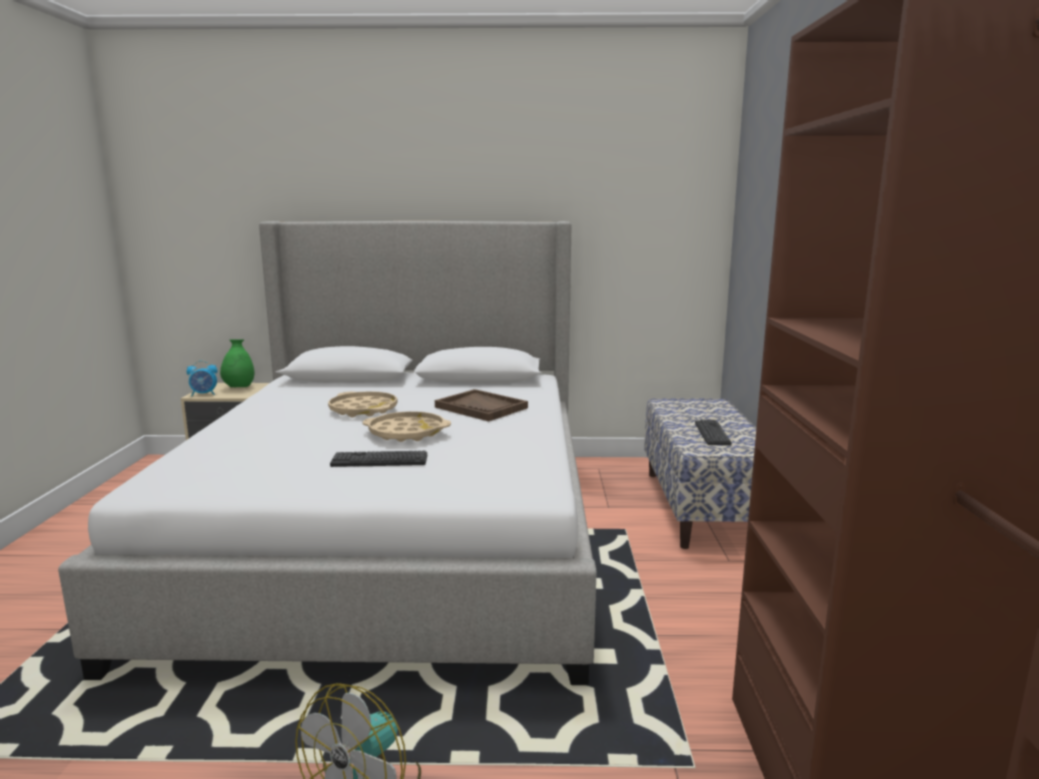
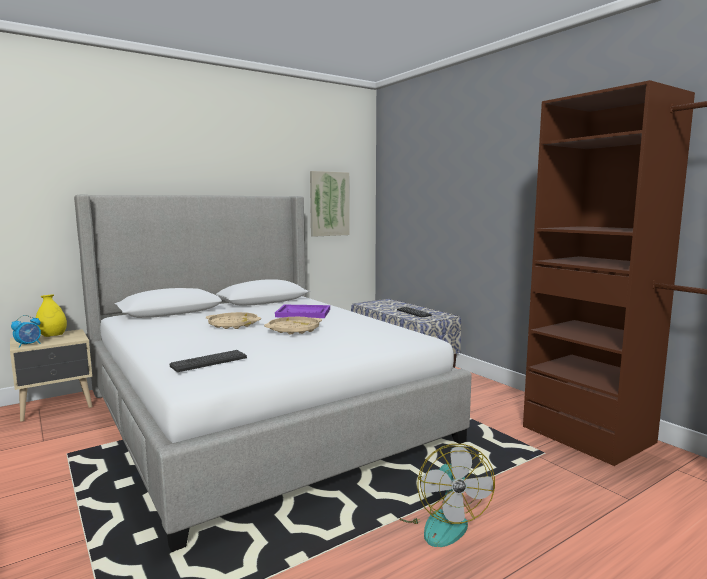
camera: 35 degrees left, 5 degrees down
(239, 388) = (52, 336): green vase -> yellow vase
(379, 460) = (312, 343): keyboard -> keyboard (209, 362)
(481, 407) = (303, 313): brown tray -> purple tray
(637, 233) = (329, 204): none -> picture

